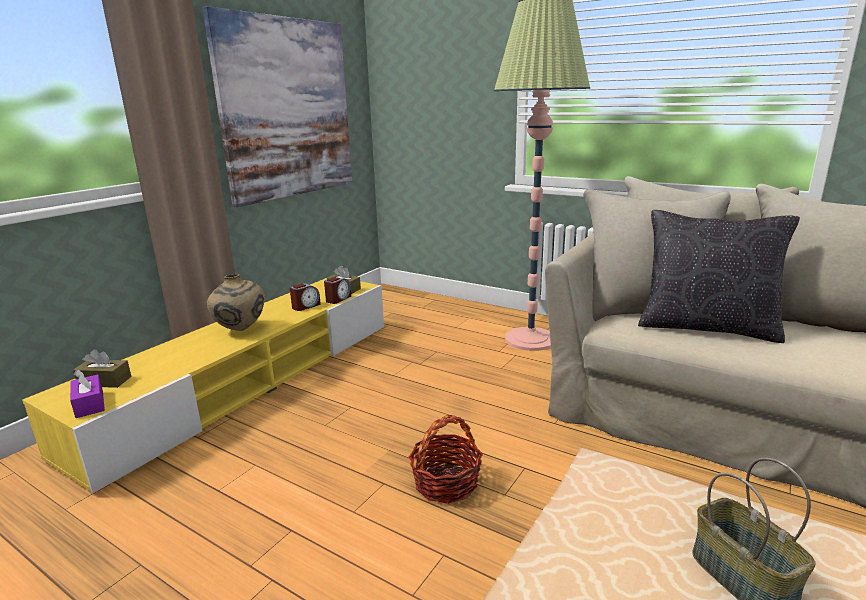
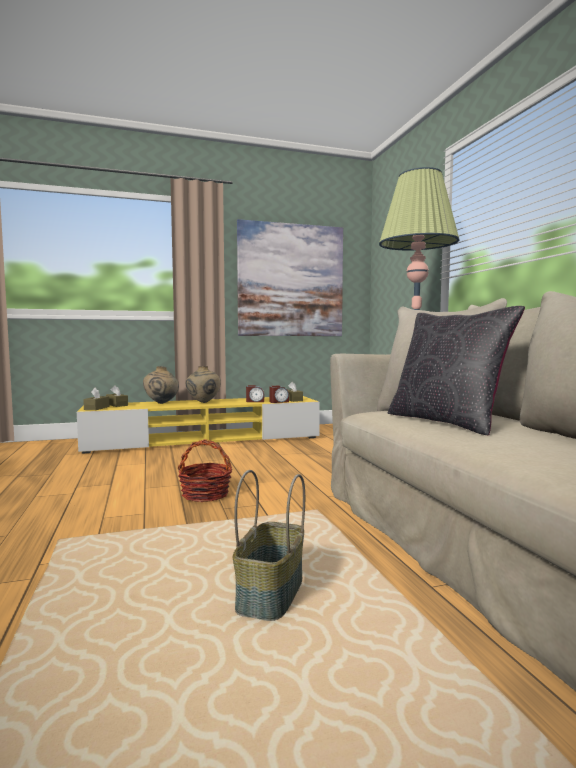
camera: 40 degrees right, 15 degrees down
(89, 404) = (96, 408): purple tissue box -> brown tissue box
(178, 352) = (161, 403): none -> beige vase

